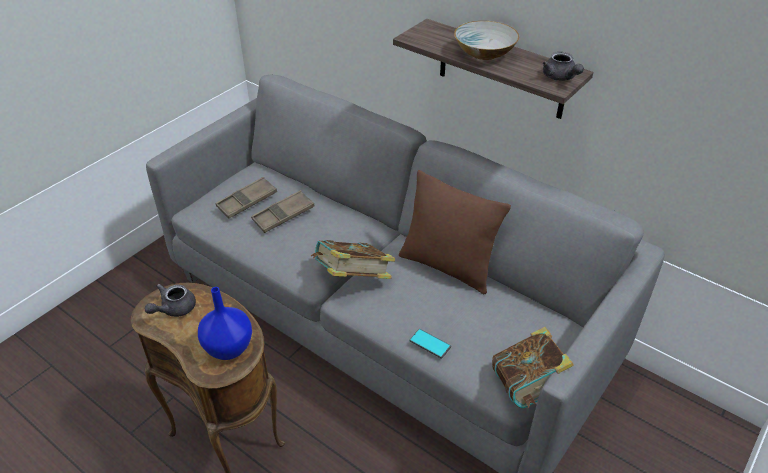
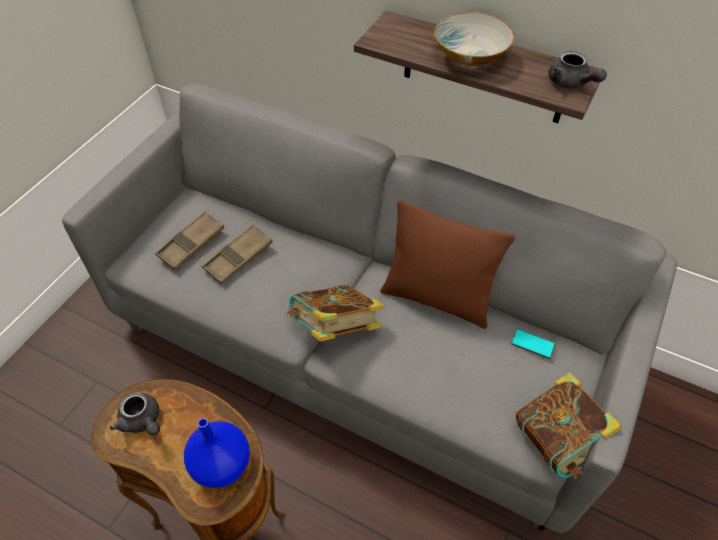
camera: 10 degrees left, 10 degrees up
(174, 309) = (143, 421): grey teapot -> grey teapot turned 75 degrees counterclockwise
(430, 343) = (440, 402): phone -> phone (533, 344)

